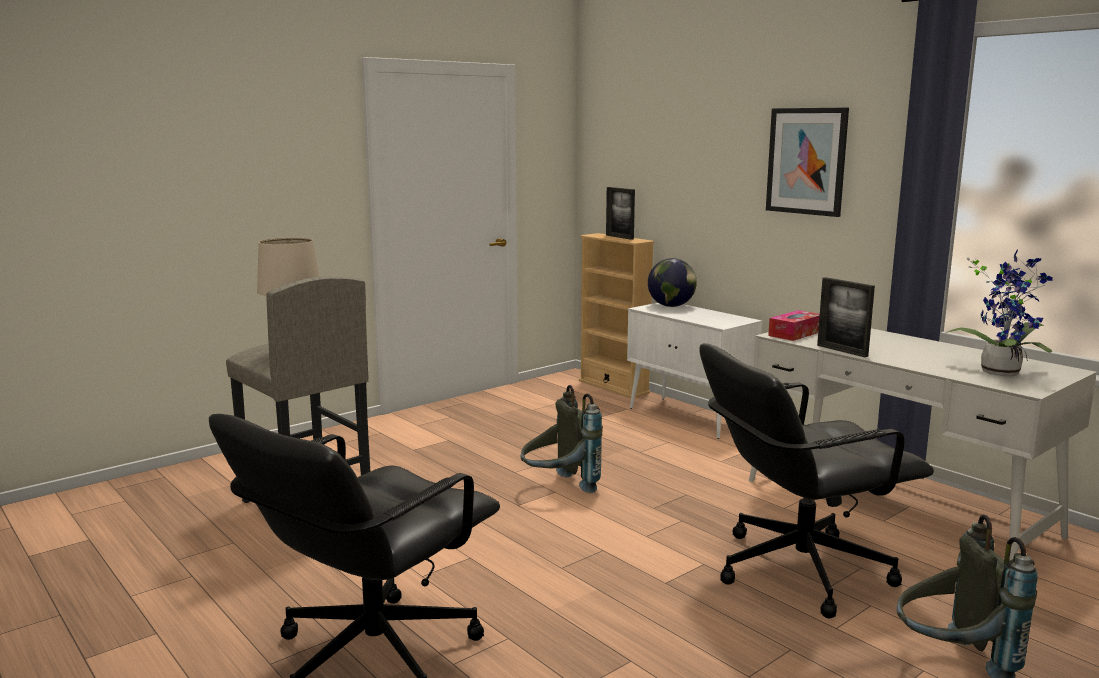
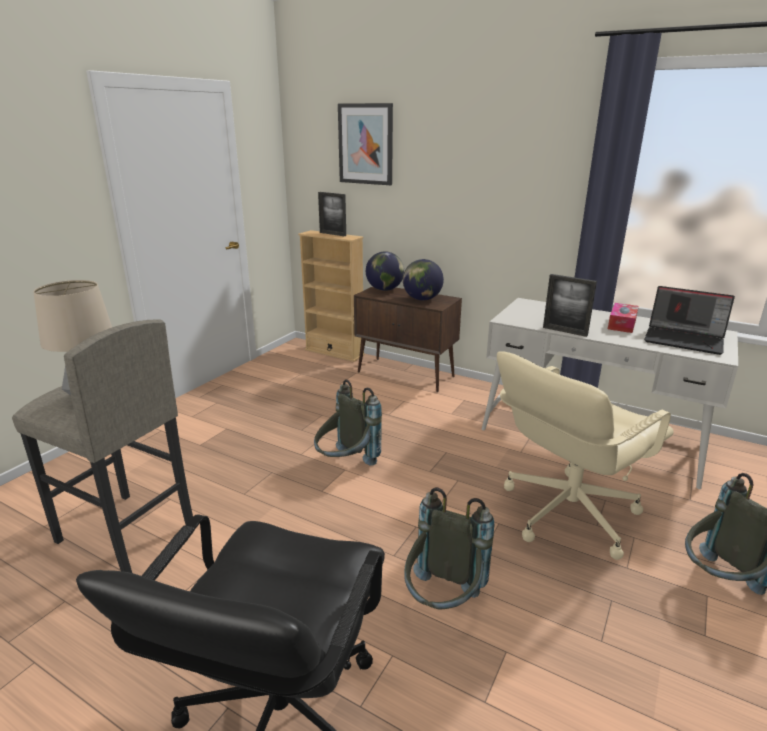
camera: 20 degrees left, 10 degrees up
(588, 612) = (442, 603): none -> grey backpack
(690, 417) = (406, 374): white cabinet -> brown cabinet
(708, 317) = (422, 299): none -> globe
(795, 333) = (516, 316): tissue box -> tissue box (622, 324)
(798, 569) = (567, 513): black office chair -> beige office chair
(806, 161) = (499, 171): picture -> picture (365, 144)
(1001, 371) = (685, 340): potted plant -> laptop

